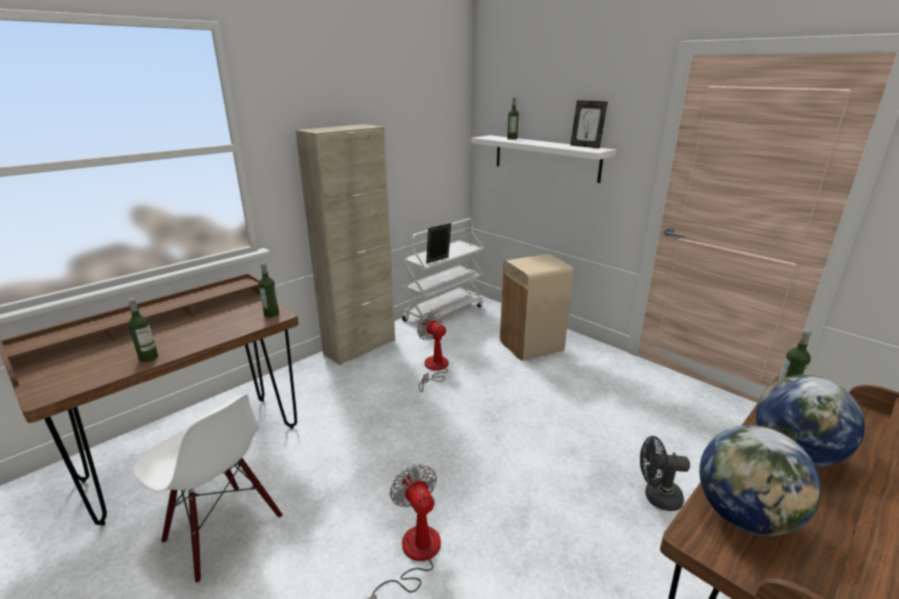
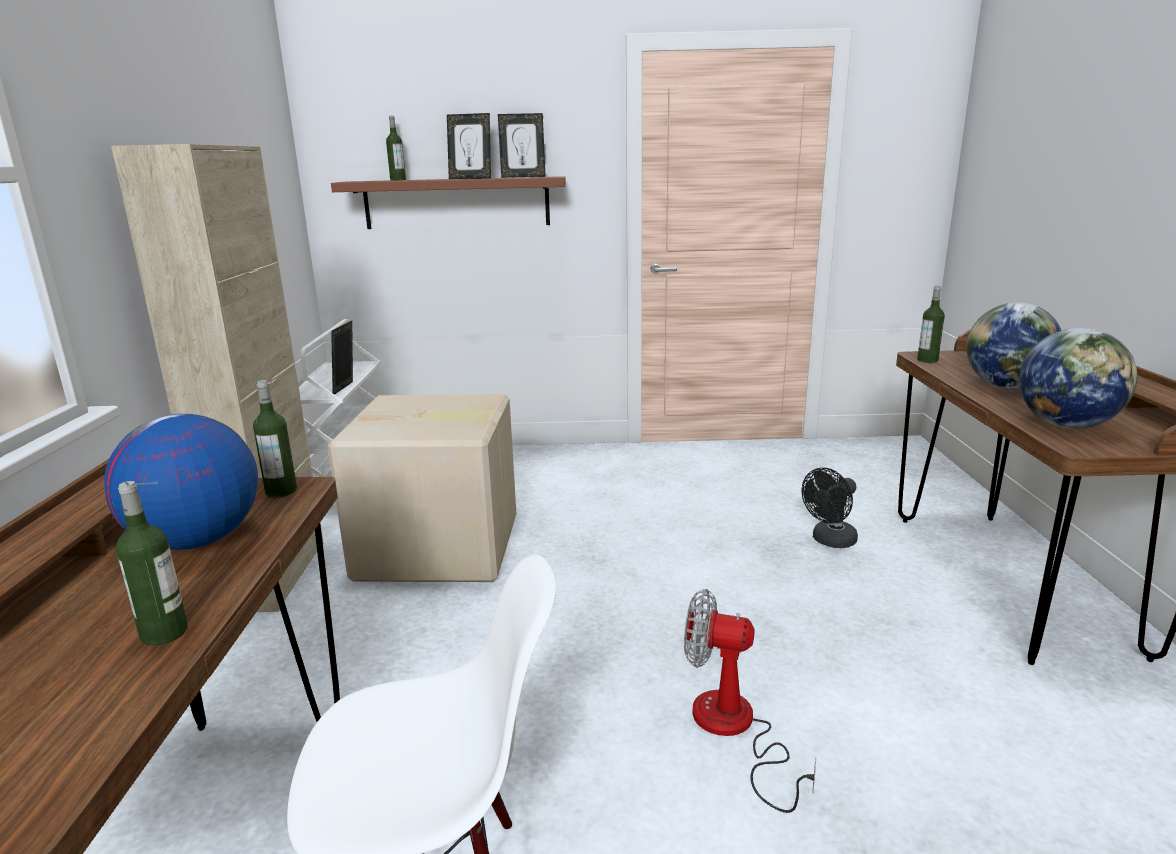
camera: 45 degrees left, 5 degrees down
(215, 324) = (196, 541): none -> globe
(434, 369) = (440, 548): fan -> cardboard box
(532, 347) = (525, 475): beige trash can -> none
(545, 157) = (457, 203): white shelf -> brown shelf
(548, 144) = (471, 178): none -> picture frame

